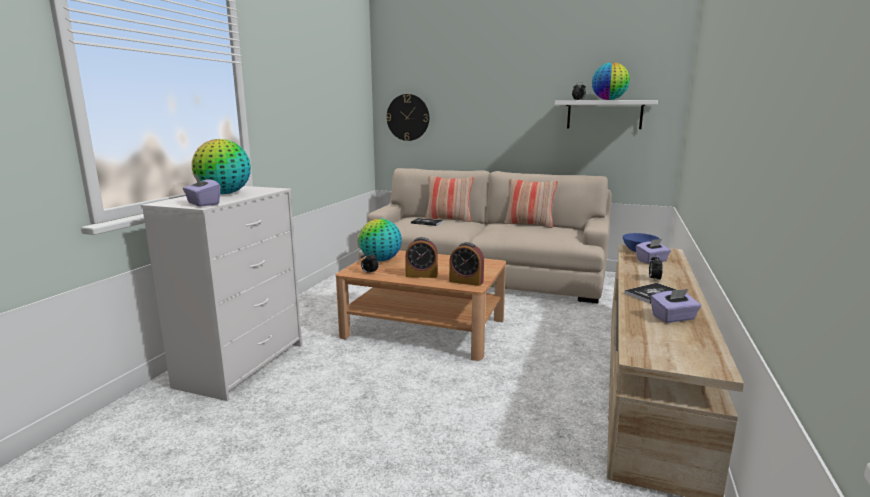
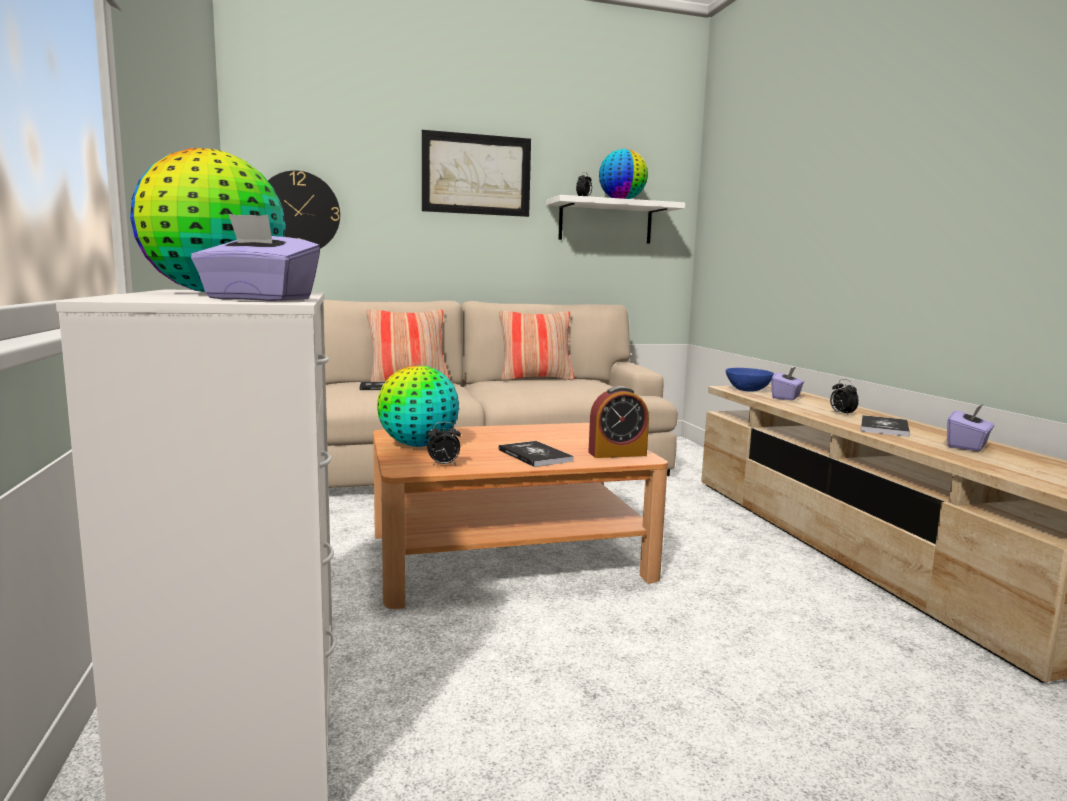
camera: 35 degrees left, 5 degrees down
(421, 275) = (535, 455): alarm clock -> book
(510, 87) = (476, 174): none -> picture

